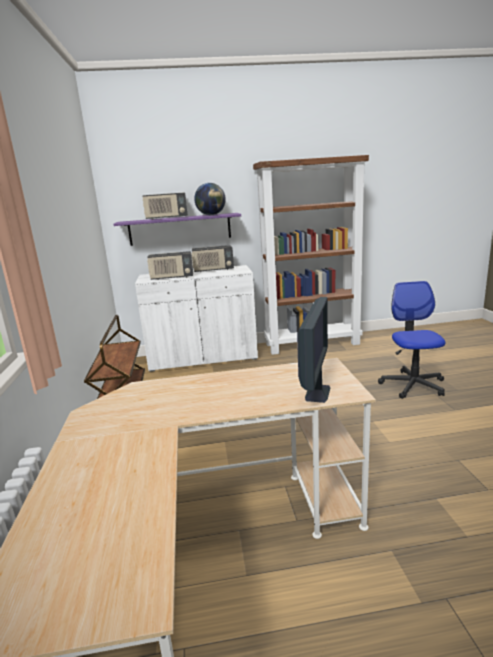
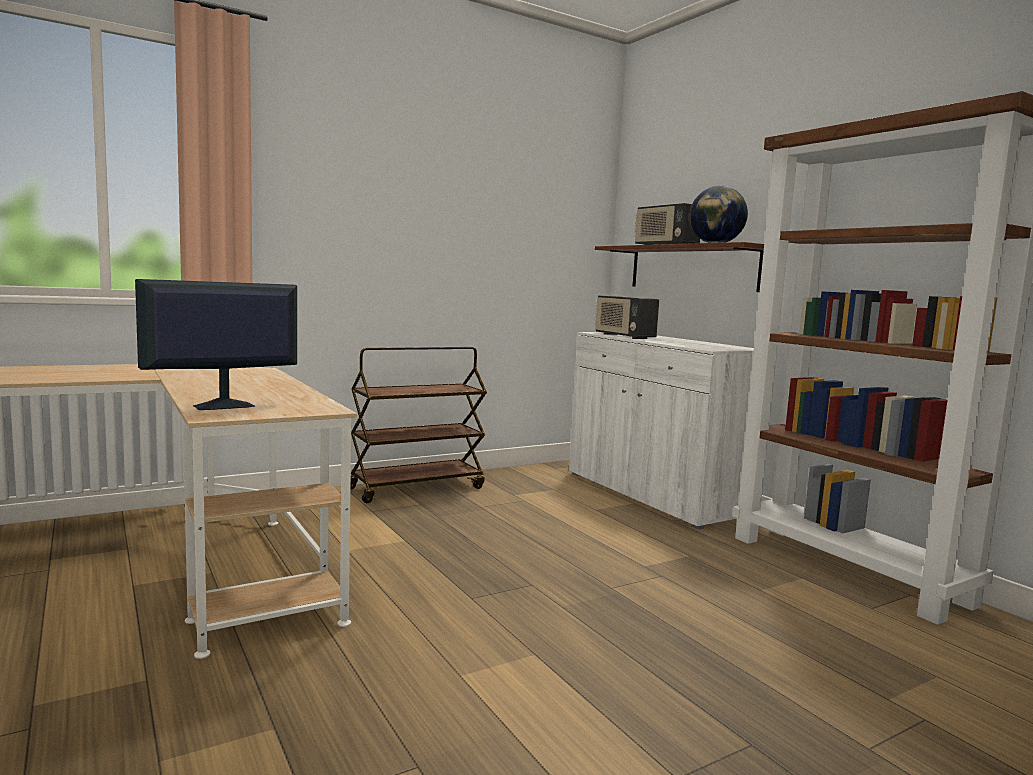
camera: 65 degrees right, 10 degrees down
(180, 229) = (692, 268): purple shelf -> brown shelf
(213, 270) = (699, 343): radio -> none
(317, 392) = (222, 406): monitor -> monitor turned 150 degrees clockwise
(413, 385) = (766, 708): office chair -> none

